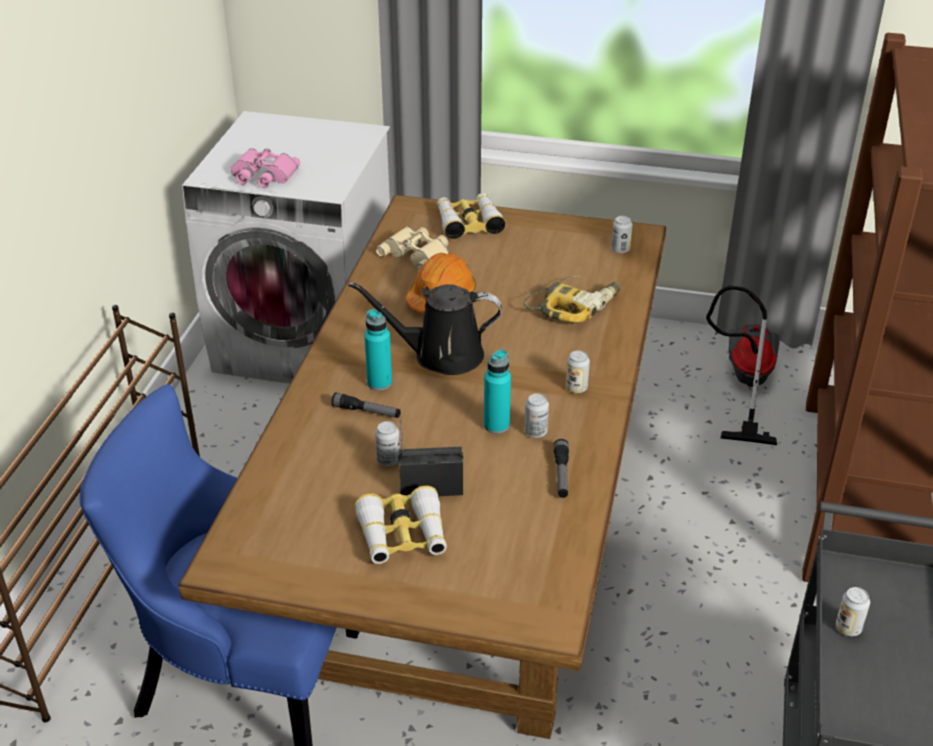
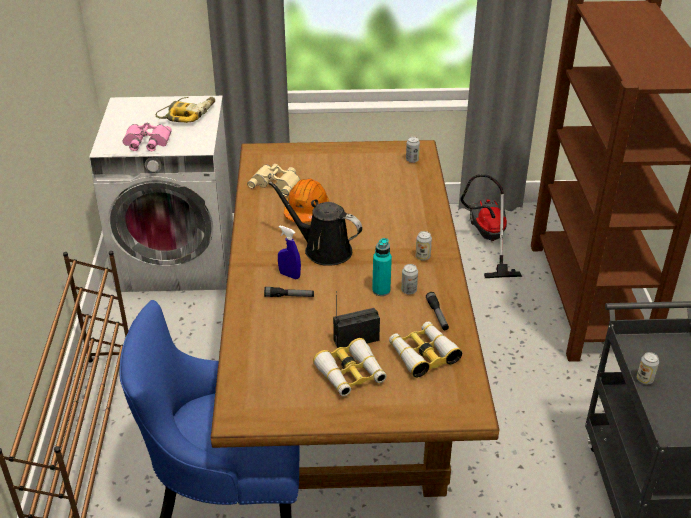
camera: 15 degrees left, 0 degrees up
(379, 383) = (289, 275): turquoise bottle -> blue spray bottle
(388, 460) = (319, 326): can -> none
(441, 355) = (323, 249): black watering can -> black watering can turned 45 degrees clockwise
(468, 223) = (302, 156): binoculars -> binoculars (423, 354)
(574, 305) = (397, 202): power drill -> power drill (188, 114)

